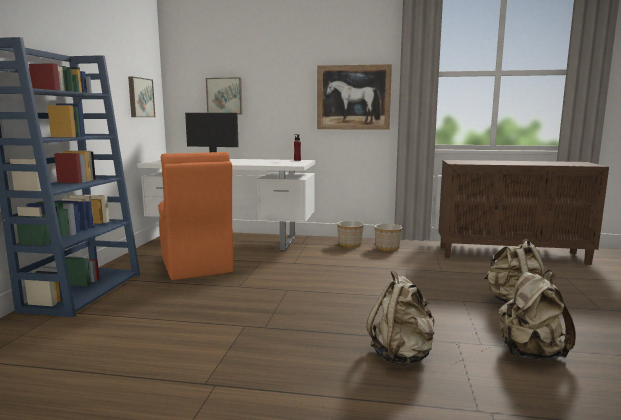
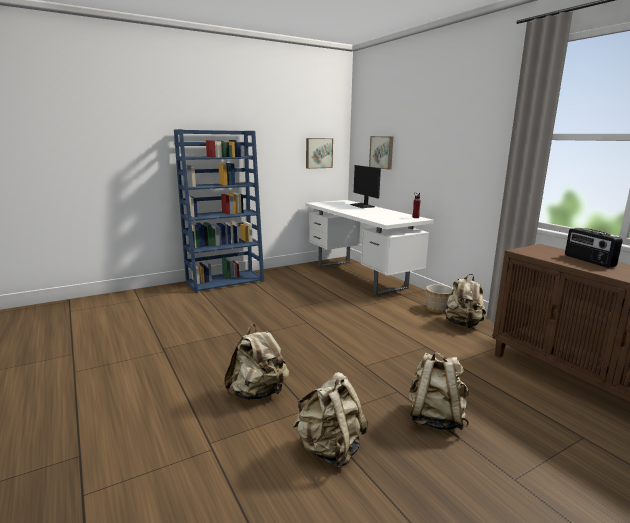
camera: 50 degrees right, 5 degrees up
(196, 266) = (300, 286): orange chair -> none
(353, 97) = (473, 160): picture -> none
(387, 248) = (463, 324): planter -> beige backpack
(497, 162) = (588, 261): none -> radio

